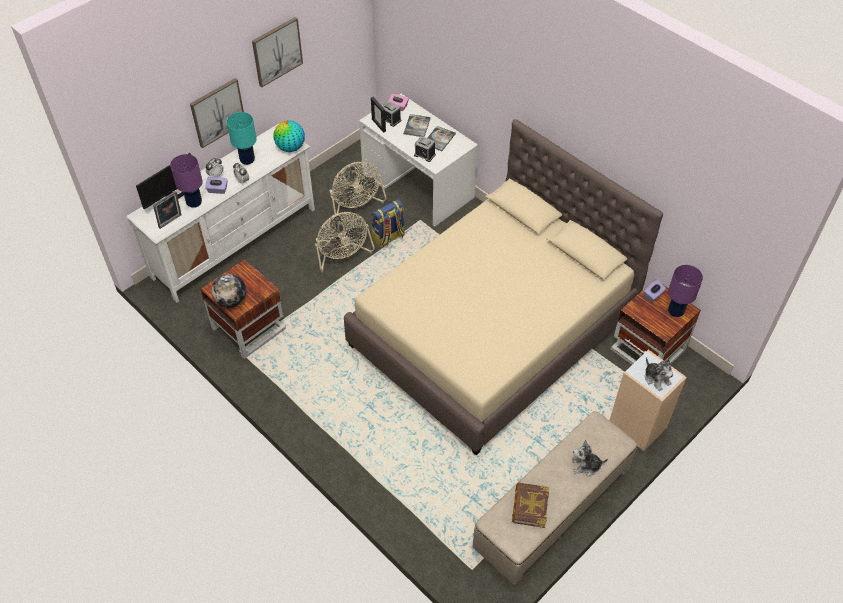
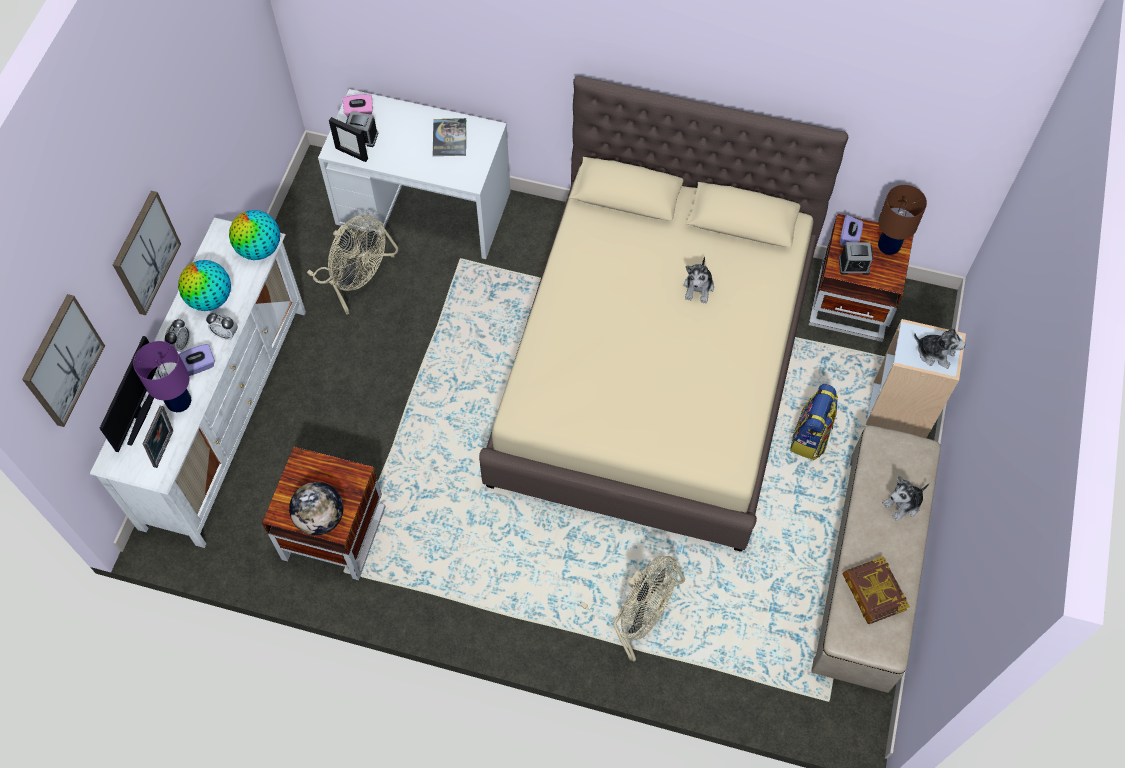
camera: 30 degrees left, 10 degrees up
(247, 161) = (210, 299): turquoise table lamp -> globe
(277, 51) = (185, 119): picture -> picture (62, 360)
(340, 255) = (387, 362): beige fan -> beige fan (636, 614)
(388, 237) = (435, 304): backpack -> backpack (810, 437)
(417, 126) = (406, 131): book -> none
(424, 155) = (446, 171): alarm clock -> alarm clock (854, 265)
(531, 277) = (698, 287): none -> plush toy
(675, 312) = (888, 248): purple table lamp -> brown table lamp

